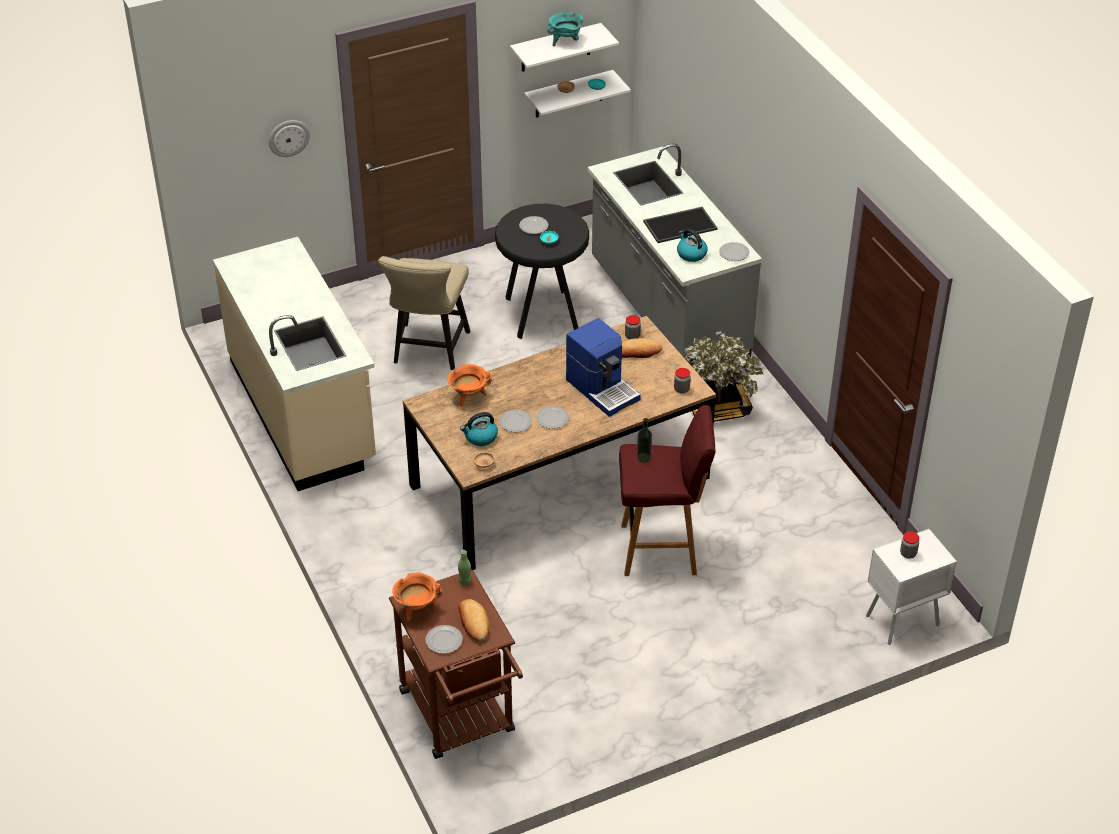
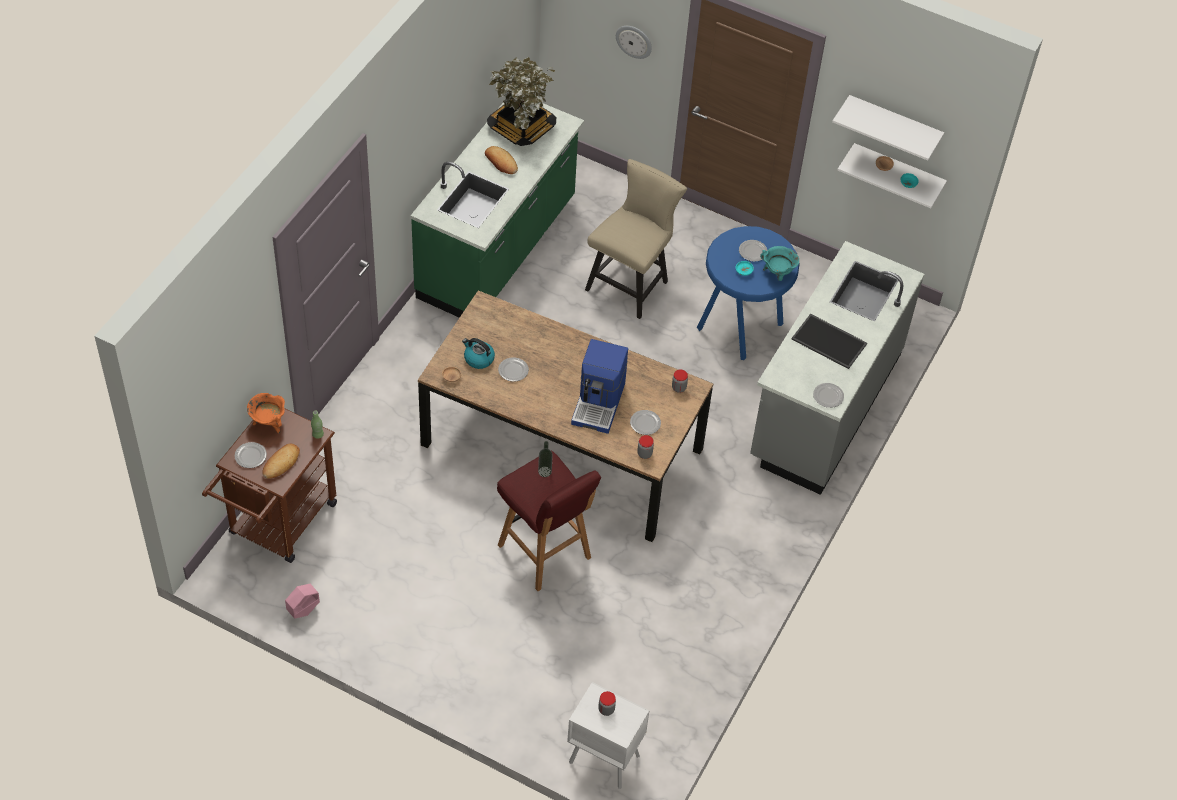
camera: 50 degrees right, 10 degrees up
(303, 411) = (498, 250): beige counter -> green counter
(429, 351) = (631, 283): beige chair -> beige chair turned 150 degrees clockwise
(469, 397) = (516, 326): orange cooking pot -> none
(542, 313) = (741, 327): black stool -> blue stool
(552, 419) = (537, 390): plate -> plate (645, 423)
(565, 41) = (892, 125): turquoise cooking pot -> turquoise cooking pot (777, 274)
(576, 748) = (303, 610): none -> pink planter
(637, 352) = (663, 401): bread -> bread (501, 162)
(691, 254) = (798, 368): kettle -> none
(717, 406) = (741, 503): potted plant -> potted plant (522, 128)

